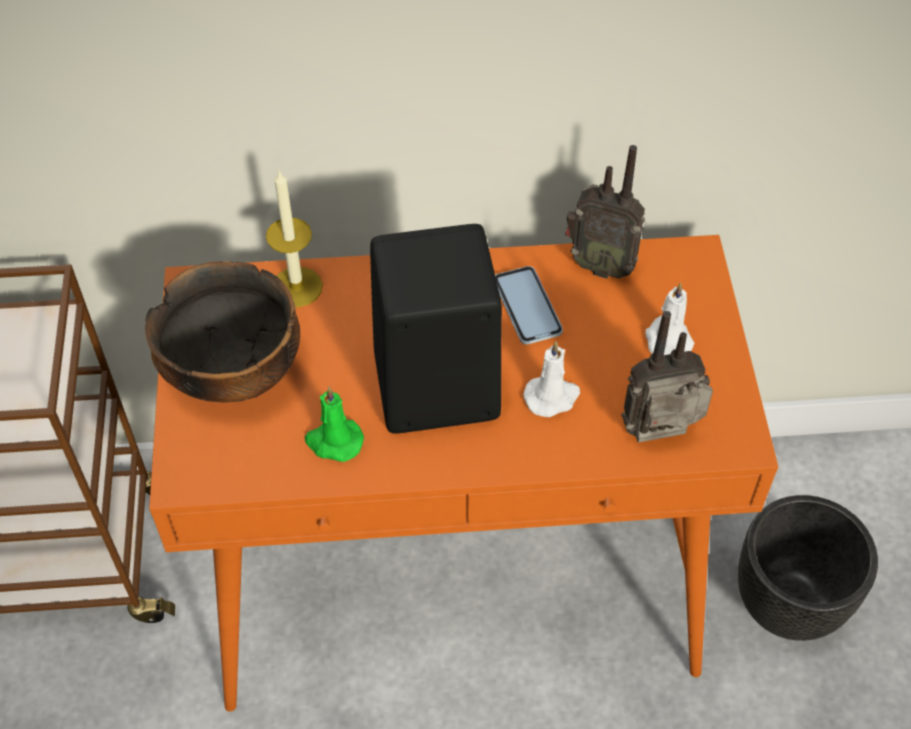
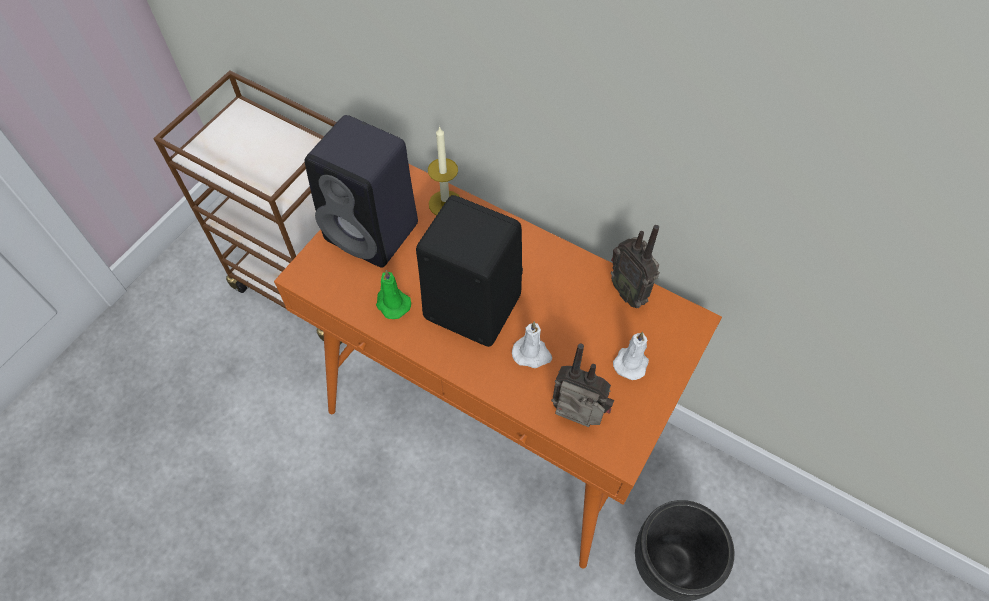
camera: 35 degrees right, 5 degrees up
(234, 371) = (375, 232): bowl -> black speaker
(527, 306) = (563, 291): phone -> none

